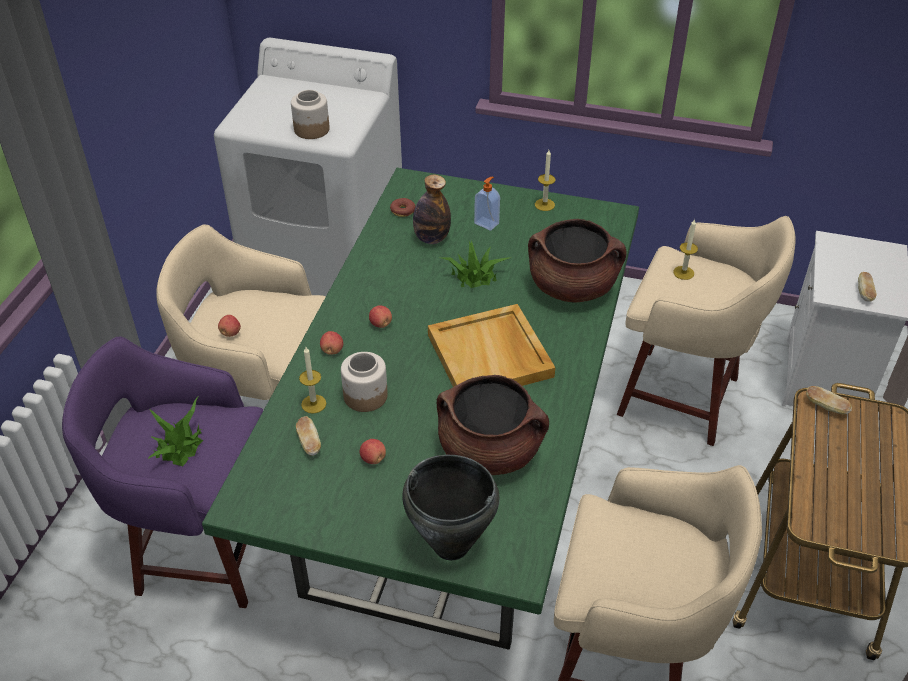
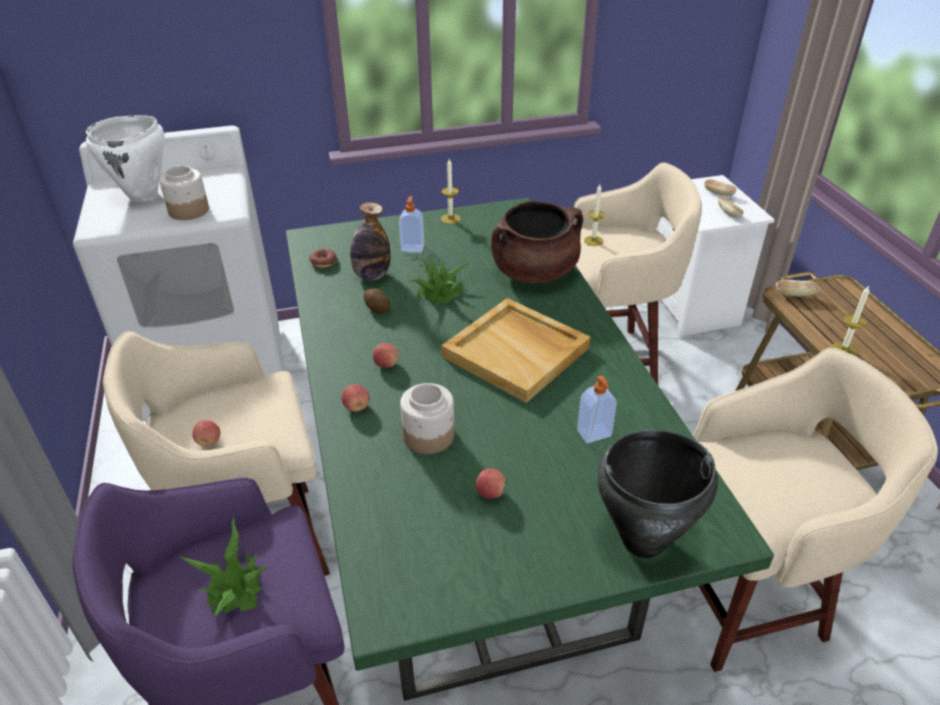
camera: 30 degrees left, 5 degrees down
(288, 103) = (143, 196): none -> white cooking pot
(309, 443) = (408, 507): bread -> bread (718, 193)
(313, 404) = (380, 466): candle -> candle (843, 350)
(412, 271) = (376, 308): none -> potato
(490, 451) = (594, 434): brown cooking pot -> soap dispenser

